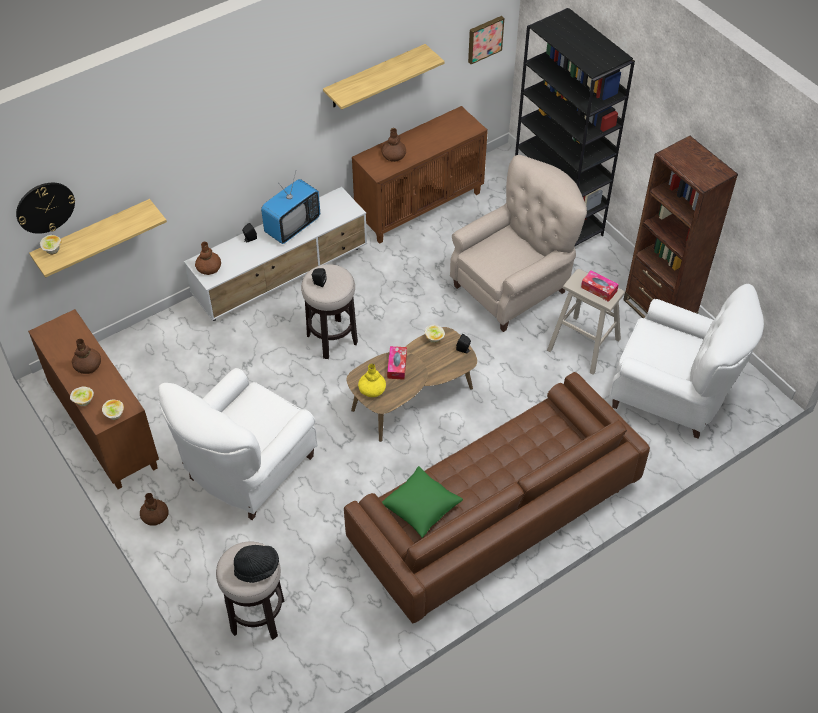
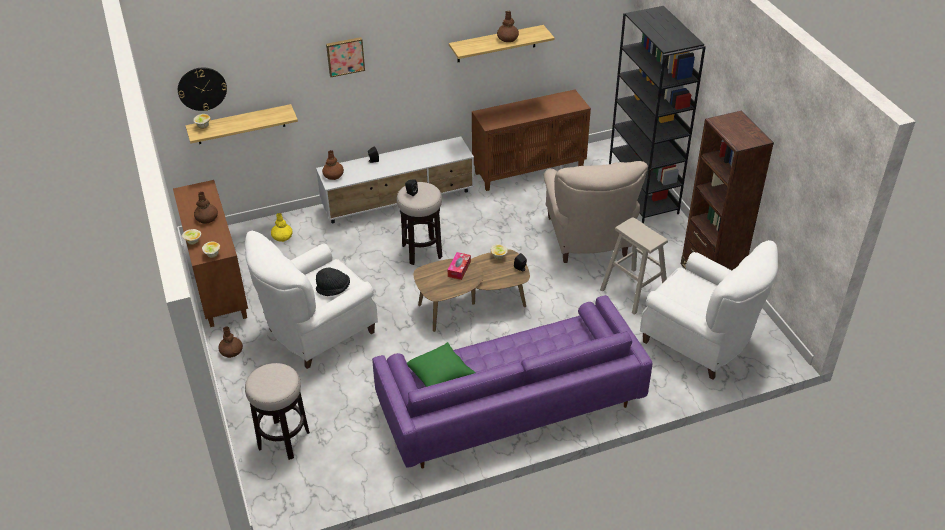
camera: 15 degrees right, 10 degrees down
(257, 568) = (279, 383): black hat -> black hat (333, 289)
(292, 226) = (410, 157): television -> none
(372, 389) = (432, 282): yellow vase -> yellow vase (282, 236)
(393, 155) = (505, 115): brown vase -> brown vase (507, 38)
(484, 39) = (599, 33): picture -> picture (345, 56)
(494, 515) = (510, 404): brown sofa -> purple sofa
(514, 287) = (588, 239): beige armchair -> beige armchair turned 105 degrees clockwise
(599, 289) = (645, 234): tissue box -> none

